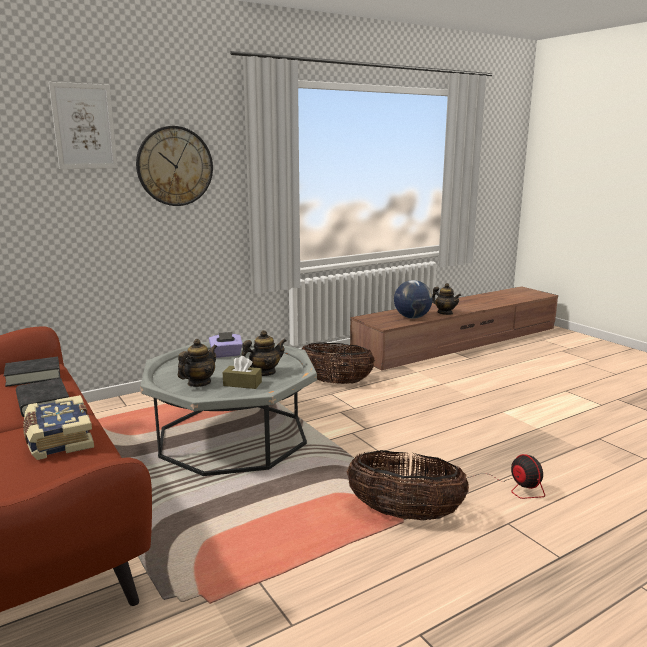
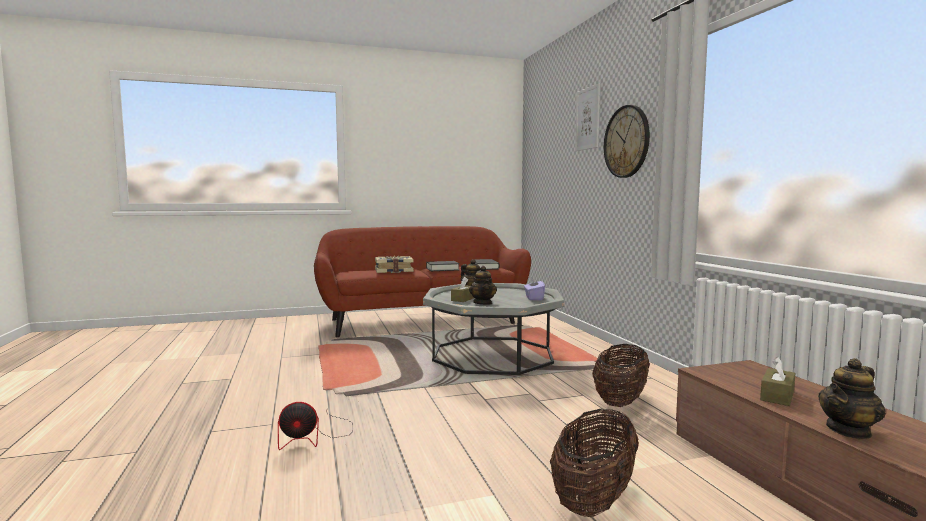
camera: 105 degrees right, 10 degrees down
(404, 514) = (332, 391): basket -> basket (594, 499)
(412, 317) = (777, 396): globe -> brown tissue box

